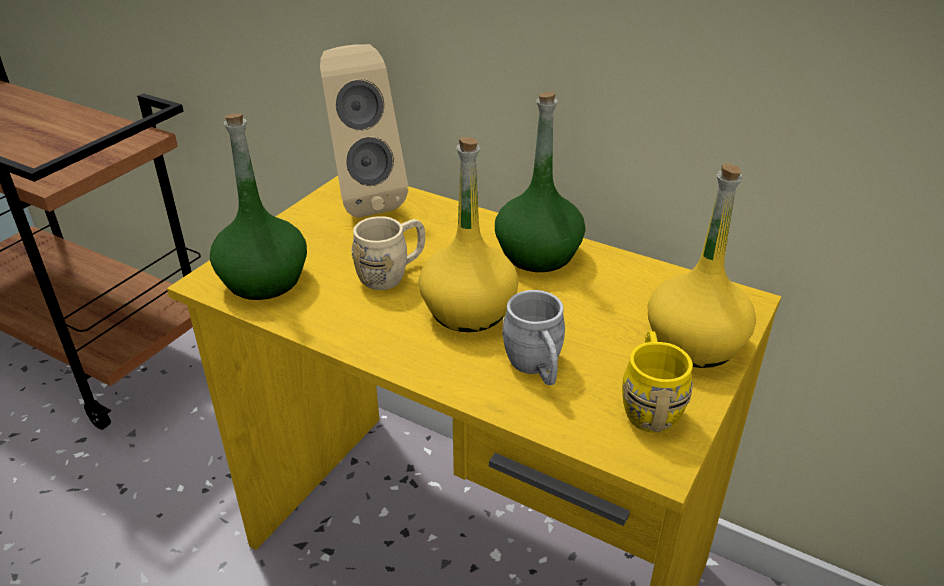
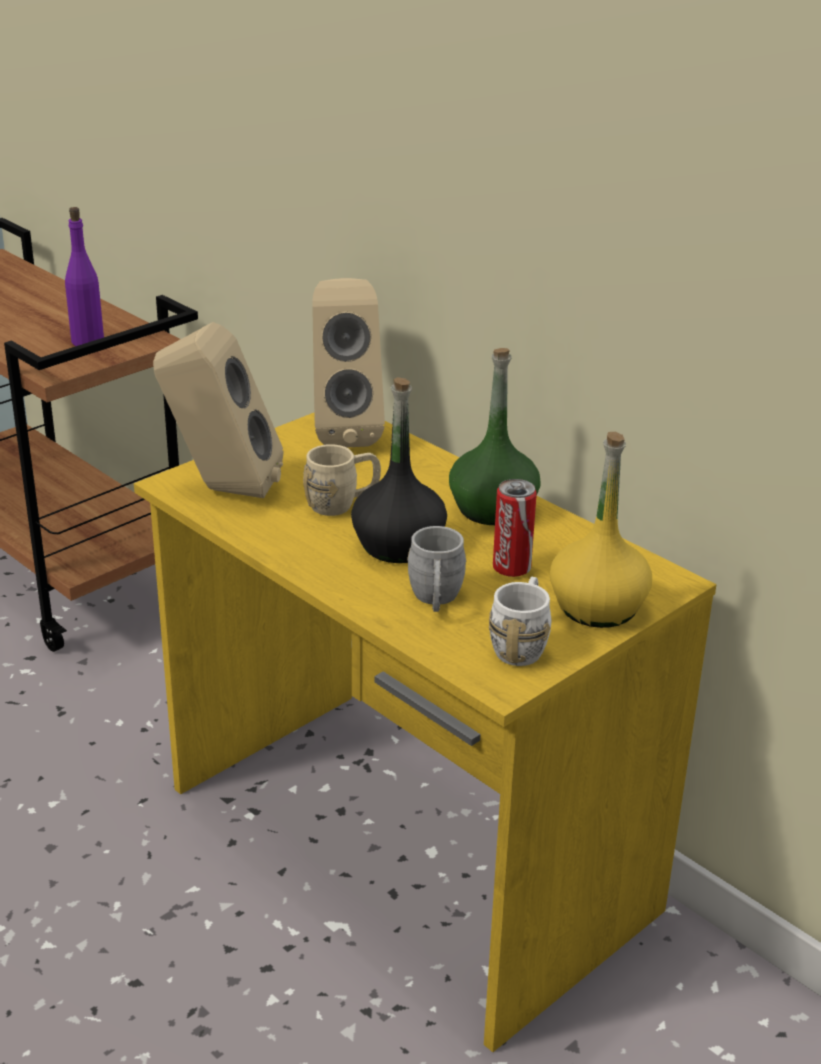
camera: 15 degrees right, 5 degrees down
(78, 146) = (87, 341): none -> purple bottle
(263, 280) = (221, 490): green bottle -> beige speaker
(468, 310) = (399, 545): yellow bottle -> black bottle
(590, 315) = (511, 568): none -> can
(649, 404) = (521, 644): yellow mug -> white mug

